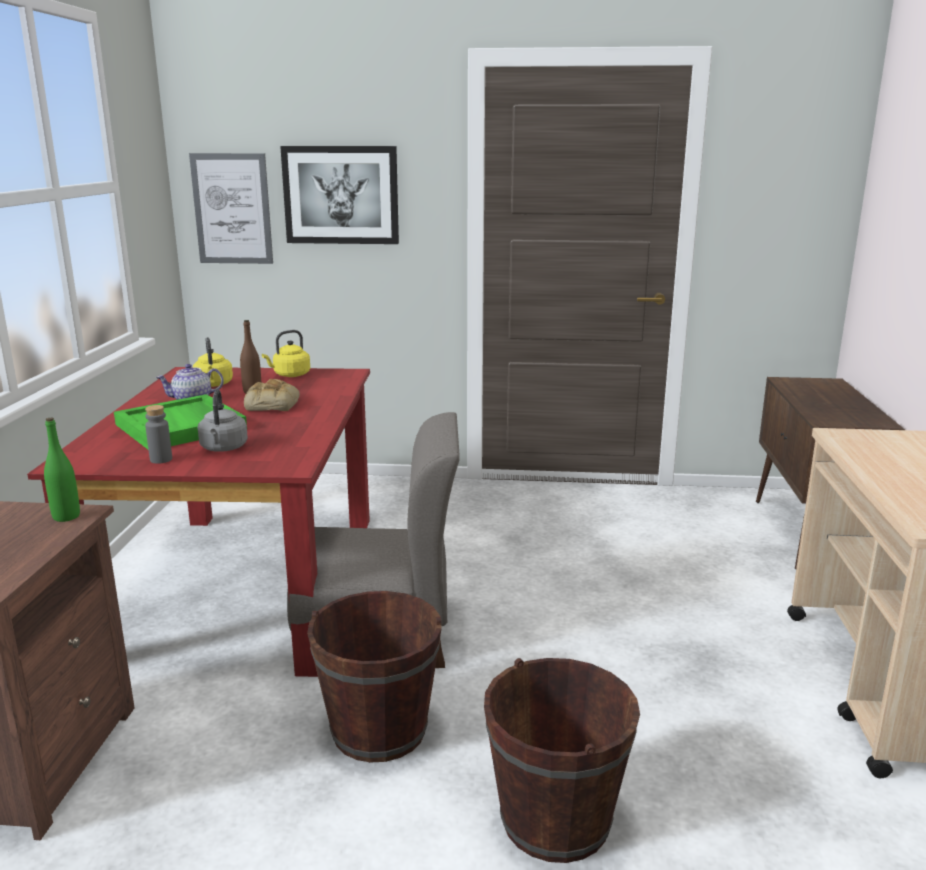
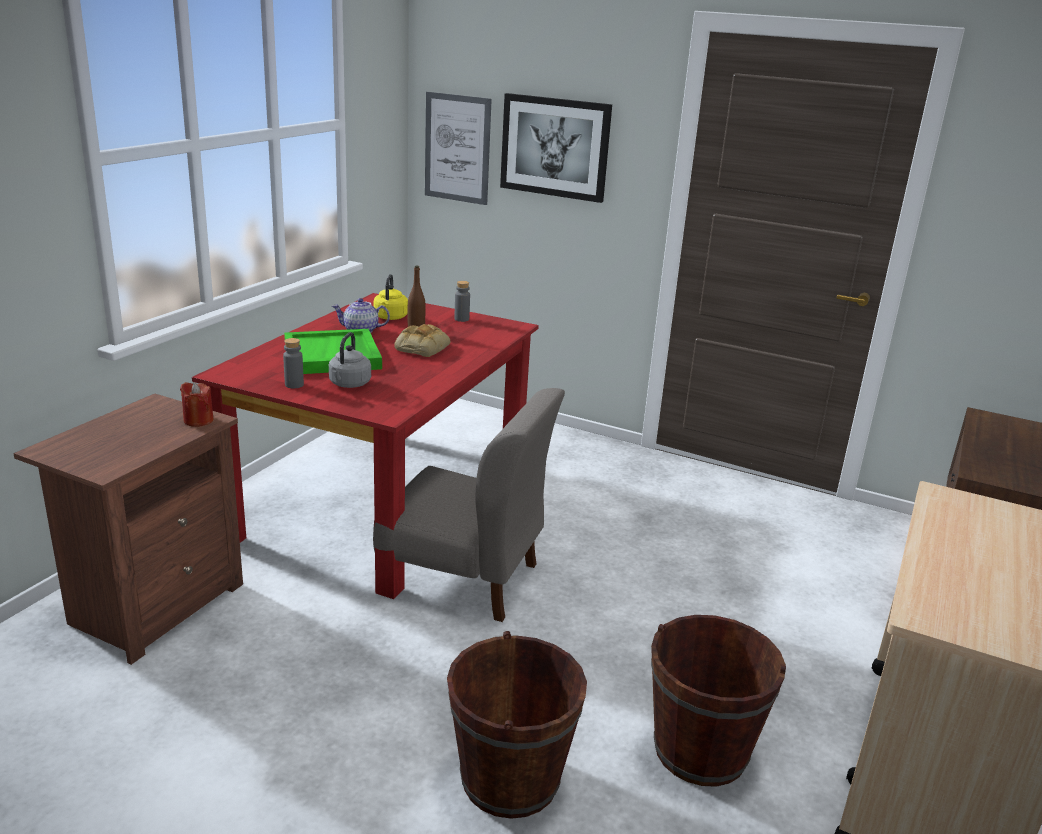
camera: 20 degrees right, 5 degrees up
(66, 517) = (198, 420): green bottle -> red candle
(290, 375) = (461, 319): yellow kettle -> grey bottle
(379, 730) = (414, 659): brown bucket -> brown bucket (700, 751)

